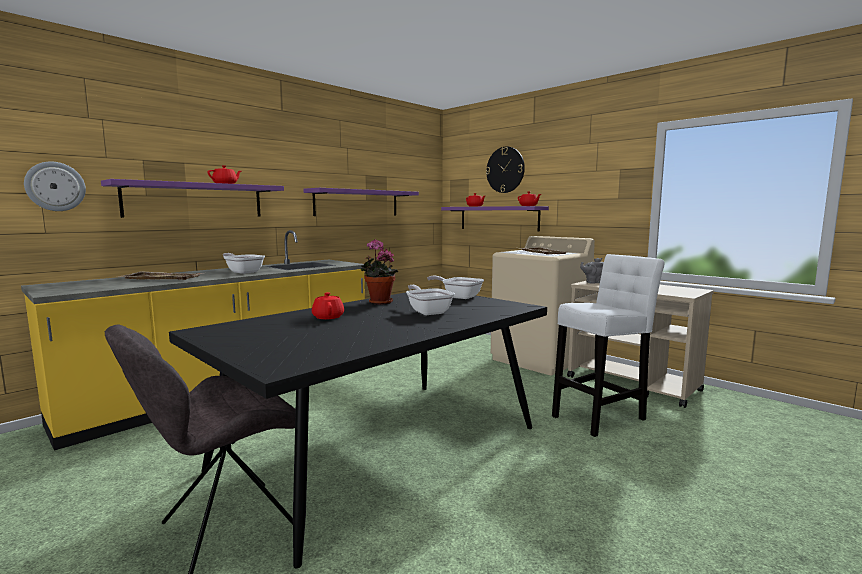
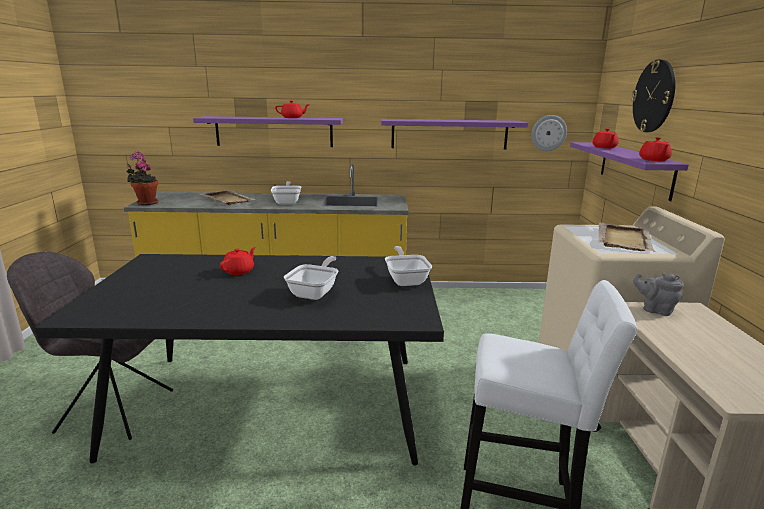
camera: 45 degrees right, 10 degrees up
(55, 186) = (176, 121): wall clock -> wall clock (548, 133)
(378, 302) = (319, 264): potted plant -> potted plant (146, 203)

